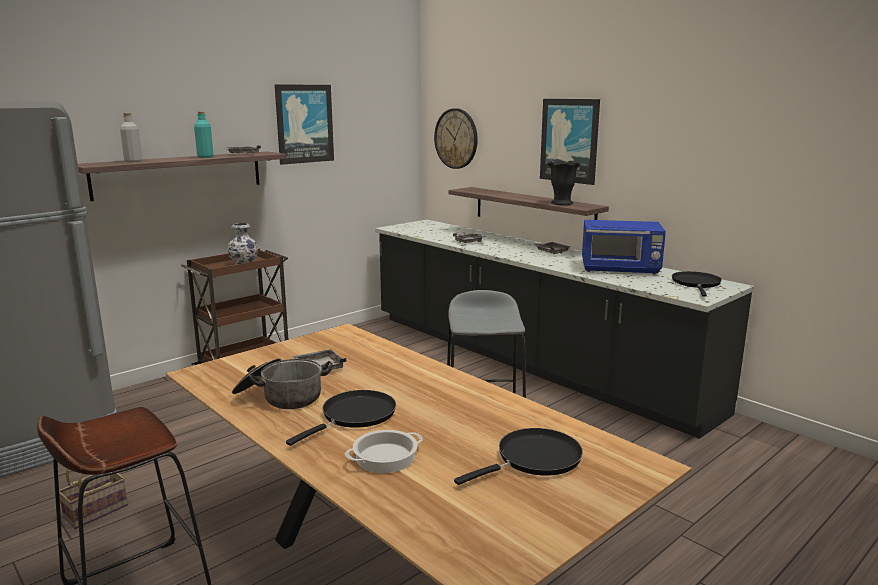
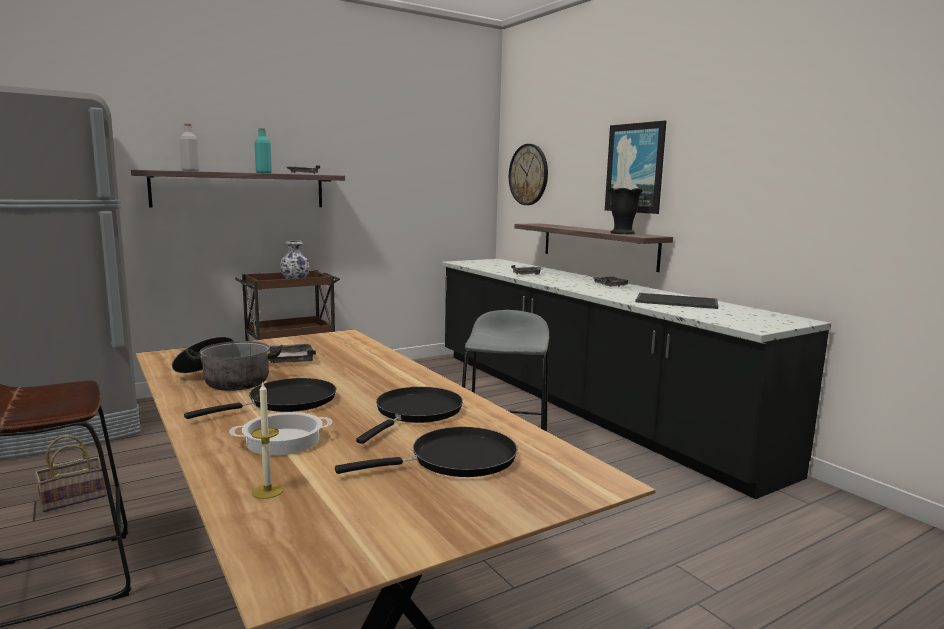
camera: 10 degrees right, 5 degrees down
(304, 124) = (372, 152): picture -> none
(412, 507) = (267, 491): none -> candle
(620, 269) = (677, 301): blue microwave -> tray
(696, 284) = (759, 317): black frying pan -> black frying pan (416, 413)

